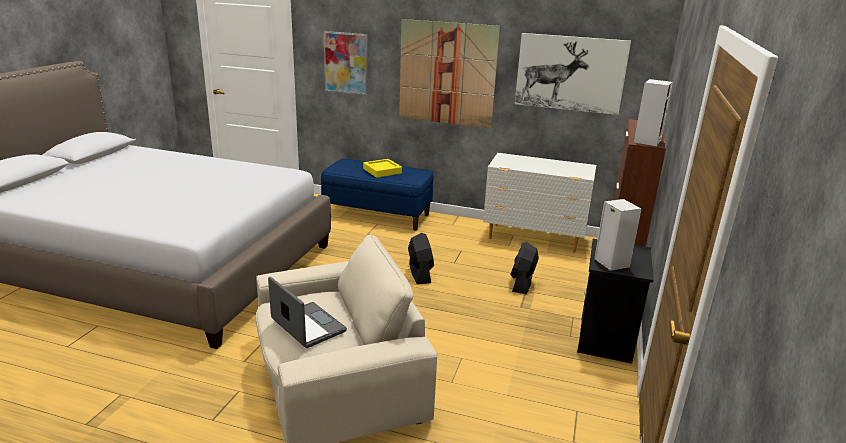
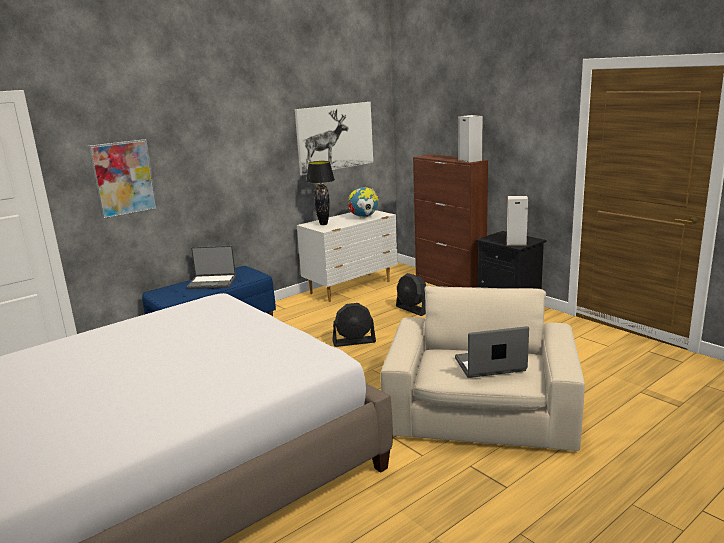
camera: 55 degrees left, 5 degrees down
(382, 171) = (212, 282): yellow tray -> laptop
(420, 273) = (354, 341): black fan -> black fan turned 150 degrees clockwise
(447, 74) = (237, 163): picture -> none
(513, 160) = (323, 224): none -> black table lamp
(561, 170) = (364, 217): none -> globe

